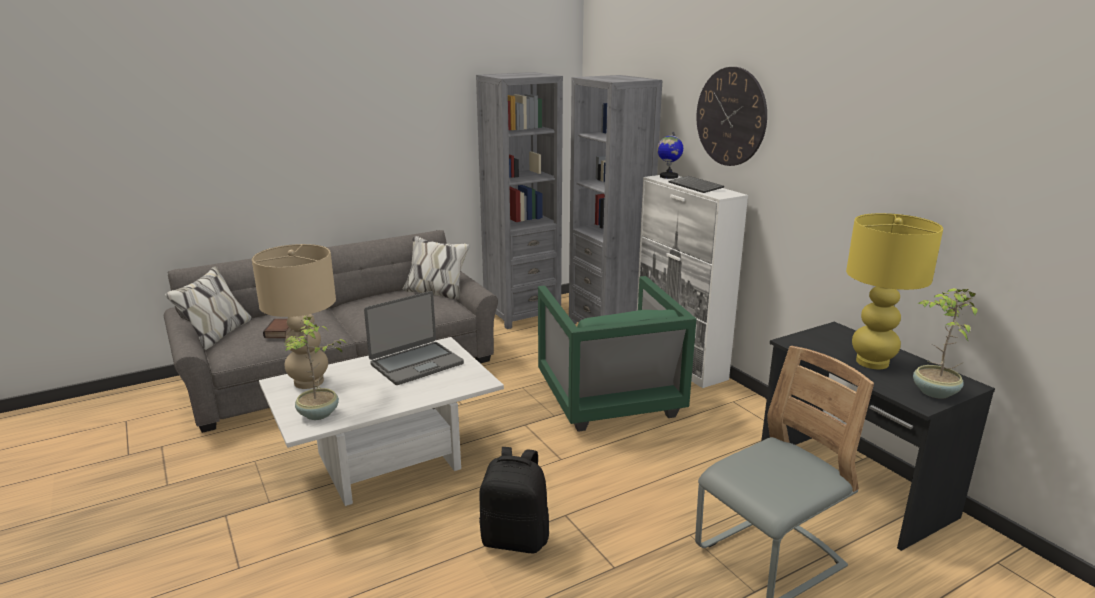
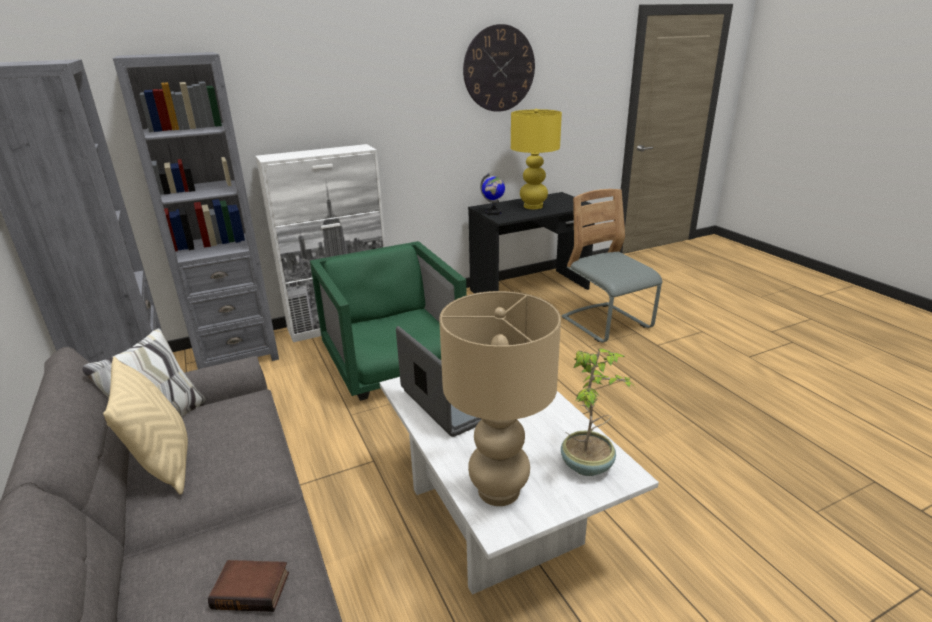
camera: 85 degrees left, 5 degrees up
(386, 298) = (164, 464): none -> beige pillow
(515, 539) = (611, 420): black backpack -> none
(608, 398) = (393, 364): green armchair -> green armchair turned 105 degrees counterclockwise
(668, 176) = (272, 156): globe -> globe (493, 212)
(696, 186) = (322, 151): keyboard -> none
(731, 117) = (324, 77): wall clock -> wall clock (499, 69)
(933, 392) = (570, 201): potted plant -> none

